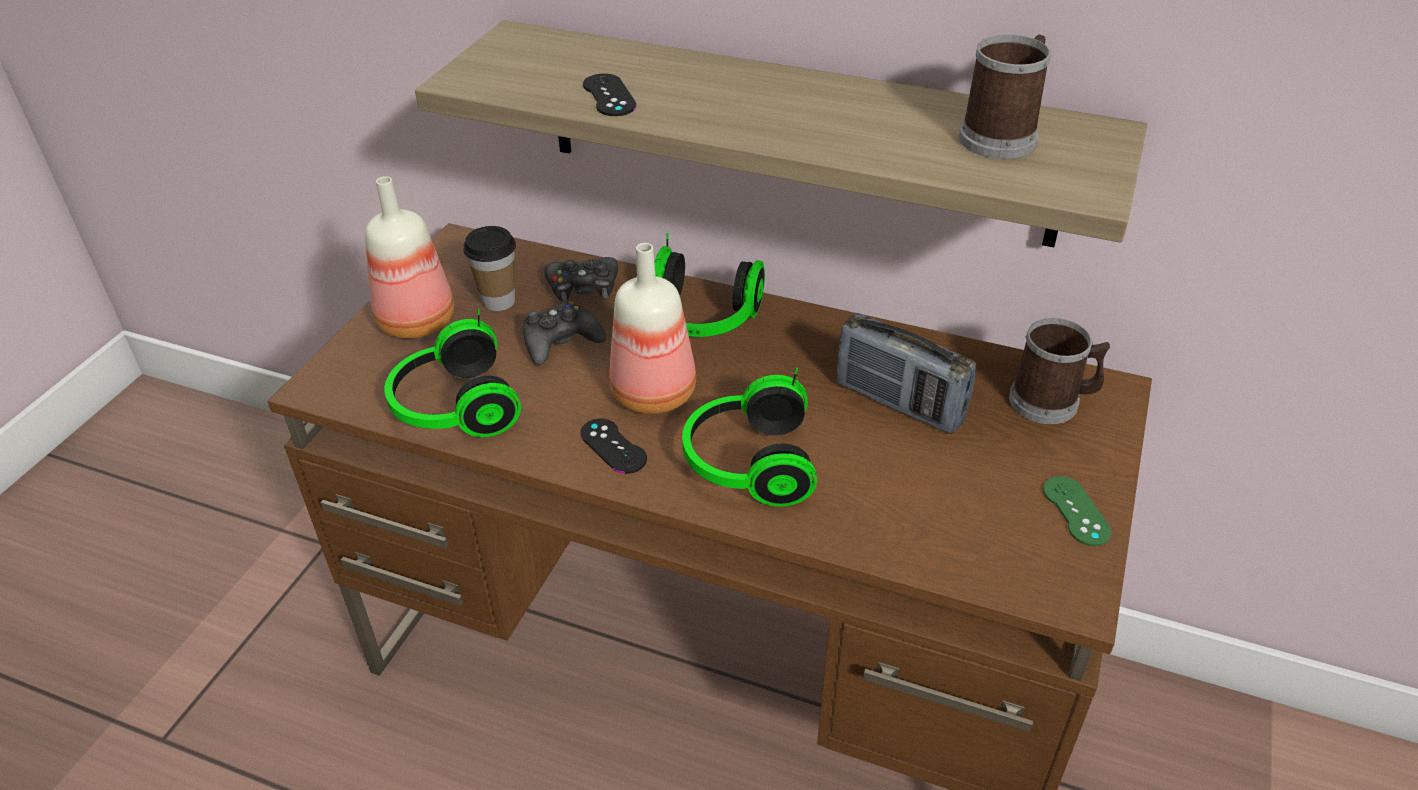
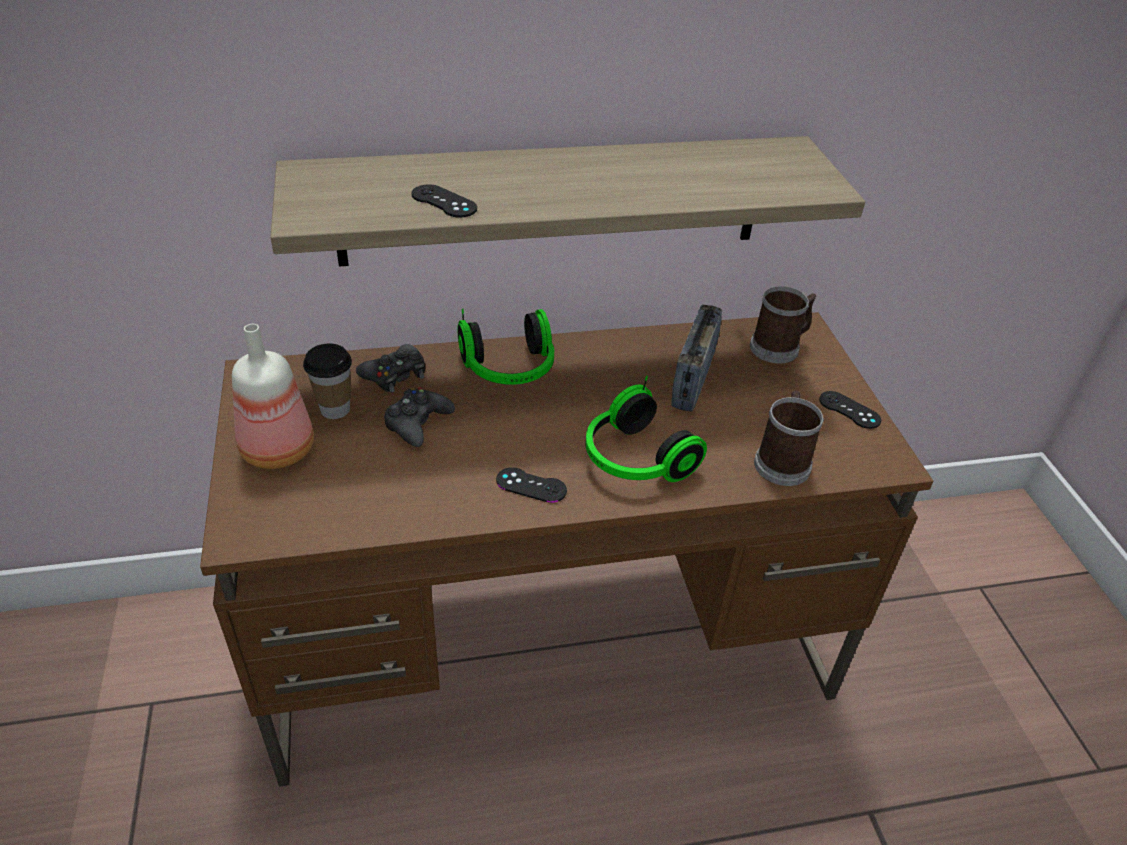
camera: 35 degrees left, 0 degrees up
(453, 407) = (377, 506): headphones -> none
(654, 391) = (523, 434): bottle -> none
(899, 403) = (692, 381): radio -> radio turned 105 degrees clockwise
(1002, 135) = (740, 164): mug -> mug (782, 461)
(1076, 511) = (849, 410): green game controller -> black game controller

